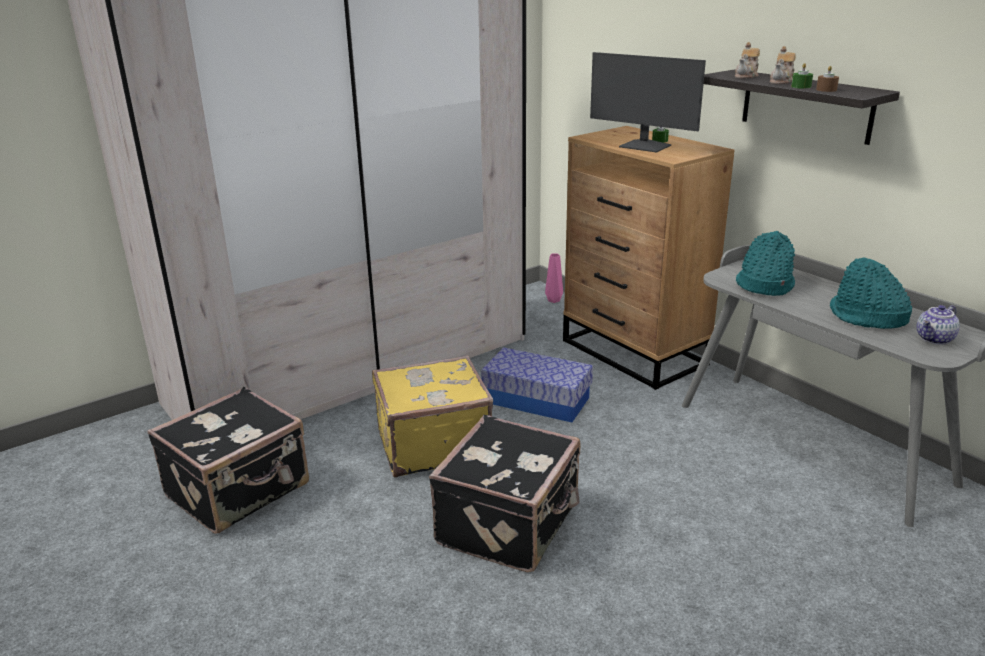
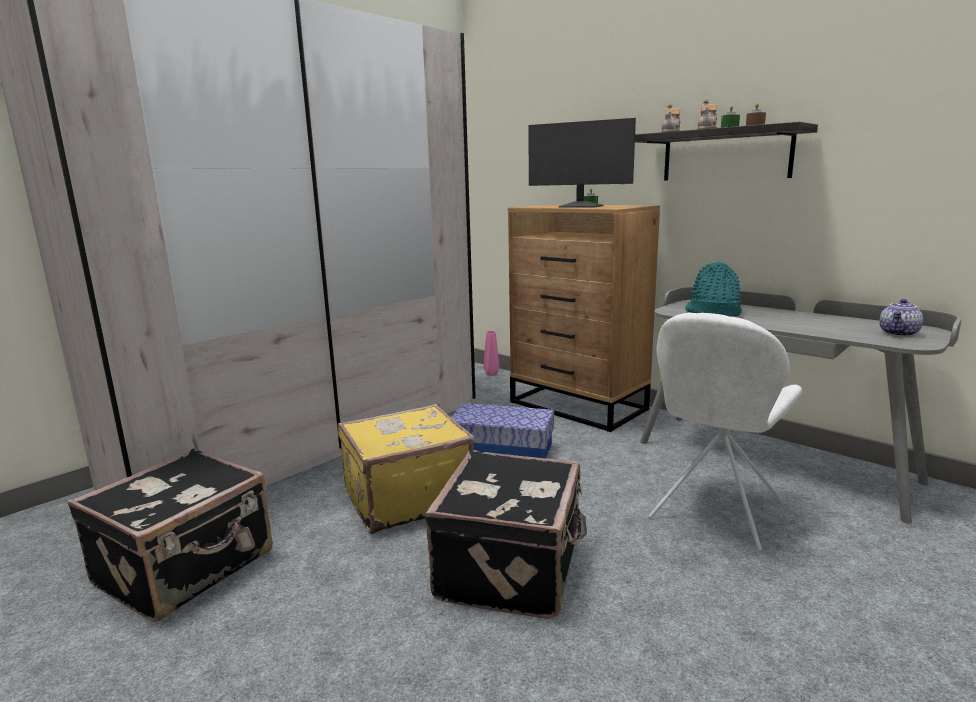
camera: 10 degrees left, 10 degrees down
(720, 492) = (714, 512): none -> white chair
(866, 317) = (823, 325): turquoise hat -> none

